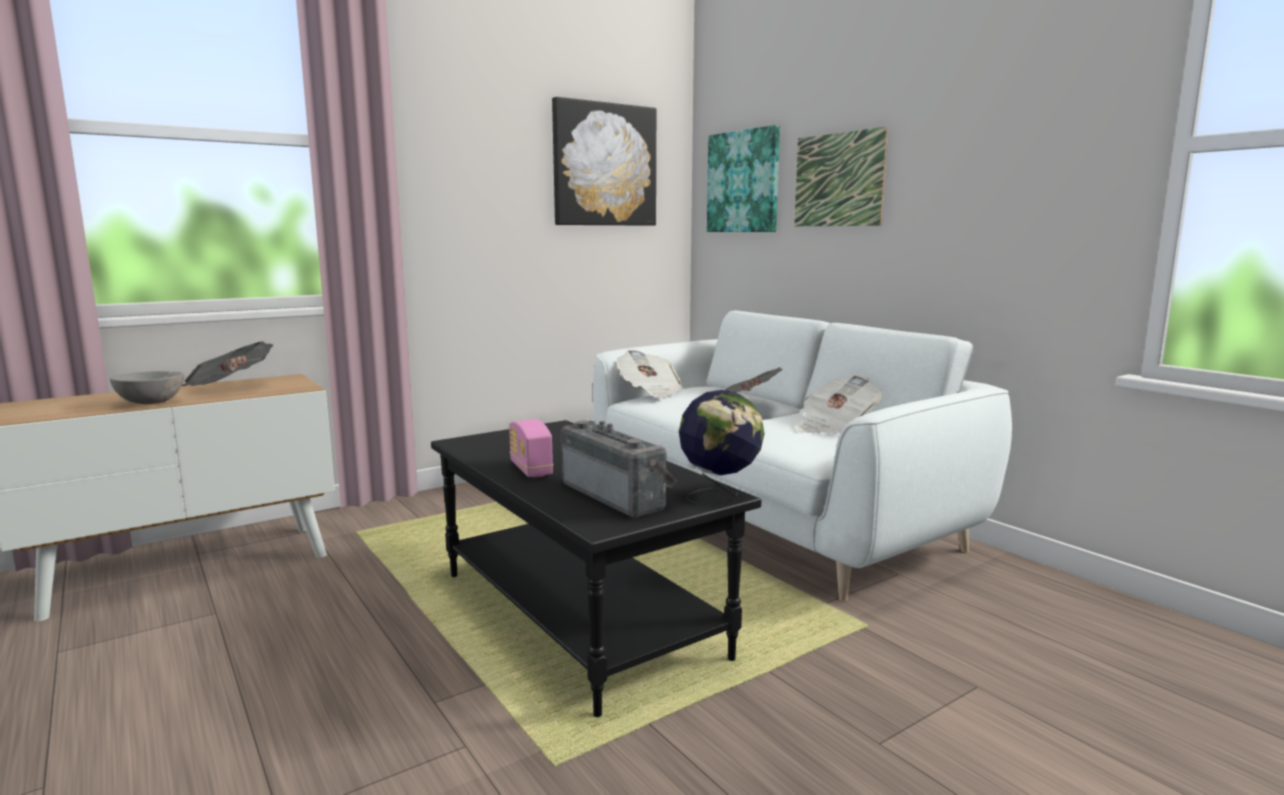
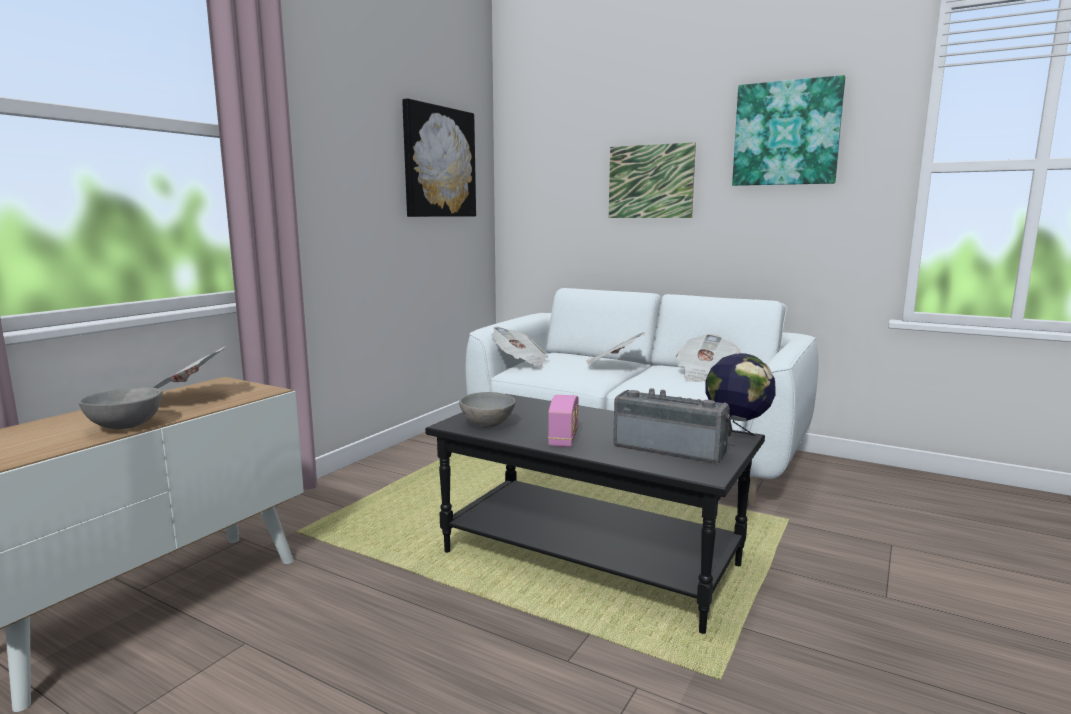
camera: 25 degrees left, 0 degrees up
(488, 446) = (488, 425): none -> grey bowl
(530, 469) = (563, 439): radio -> radio turned 120 degrees counterclockwise
(744, 182) = (553, 180): picture -> picture (786, 133)

